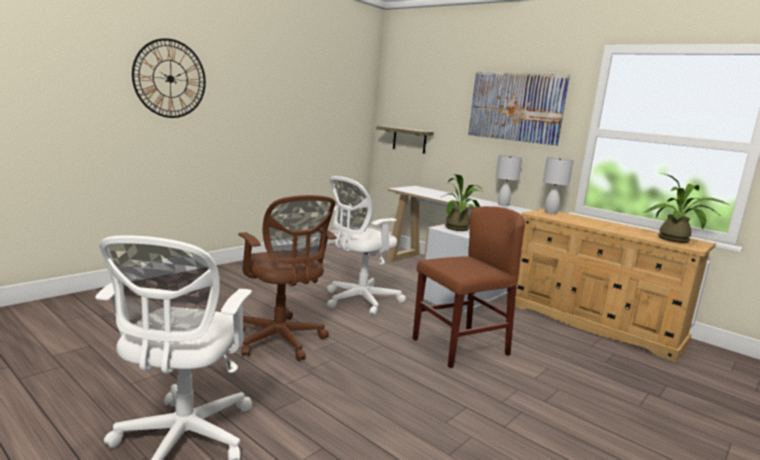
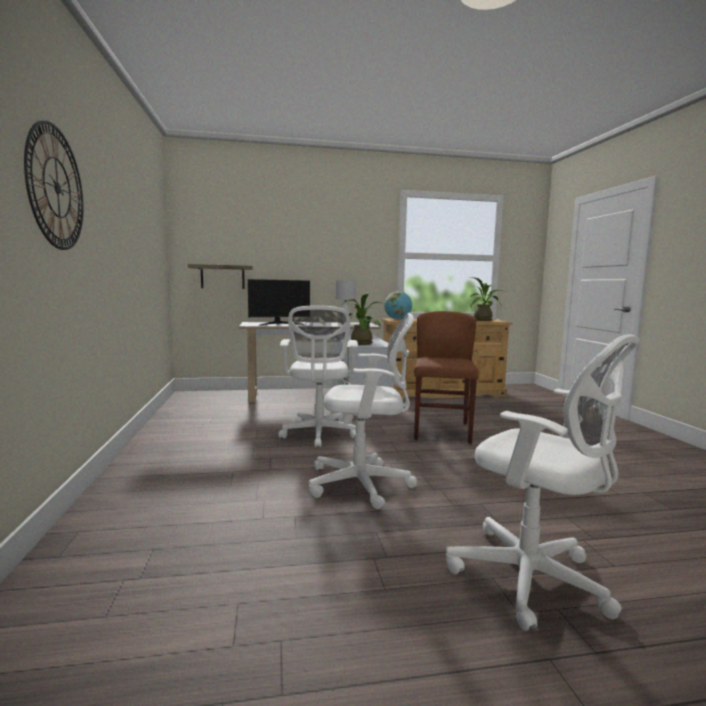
camera: 50 degrees left, 5 degrees down
(281, 341) = (364, 484): brown office chair -> white office chair
(432, 193) = (279, 324): none -> monitor
(515, 107) = (336, 238): picture -> none
(551, 213) = (397, 319): white table lamp -> globe

